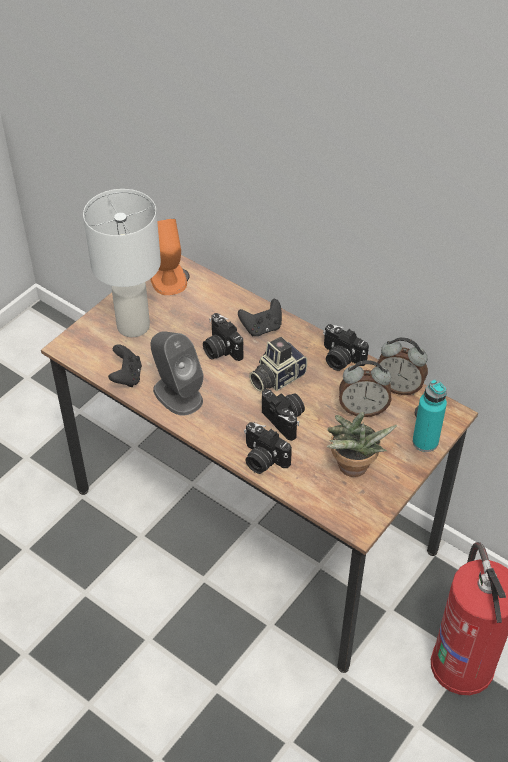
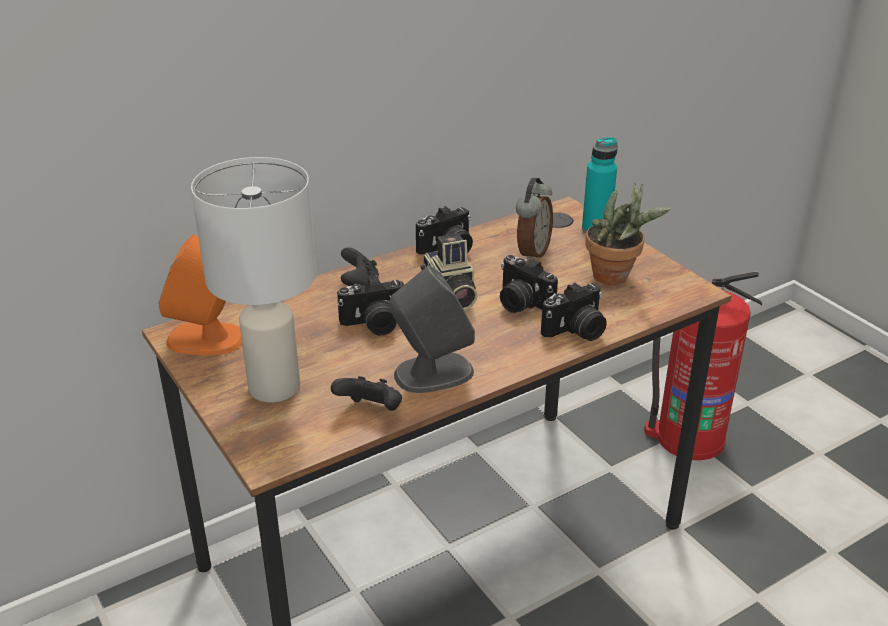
camera: 70 degrees left, 15 degrees down
(285, 419) = (521, 303): camera -> camera turned 120 degrees counterclockwise
(399, 387) = (511, 226): alarm clock -> none

